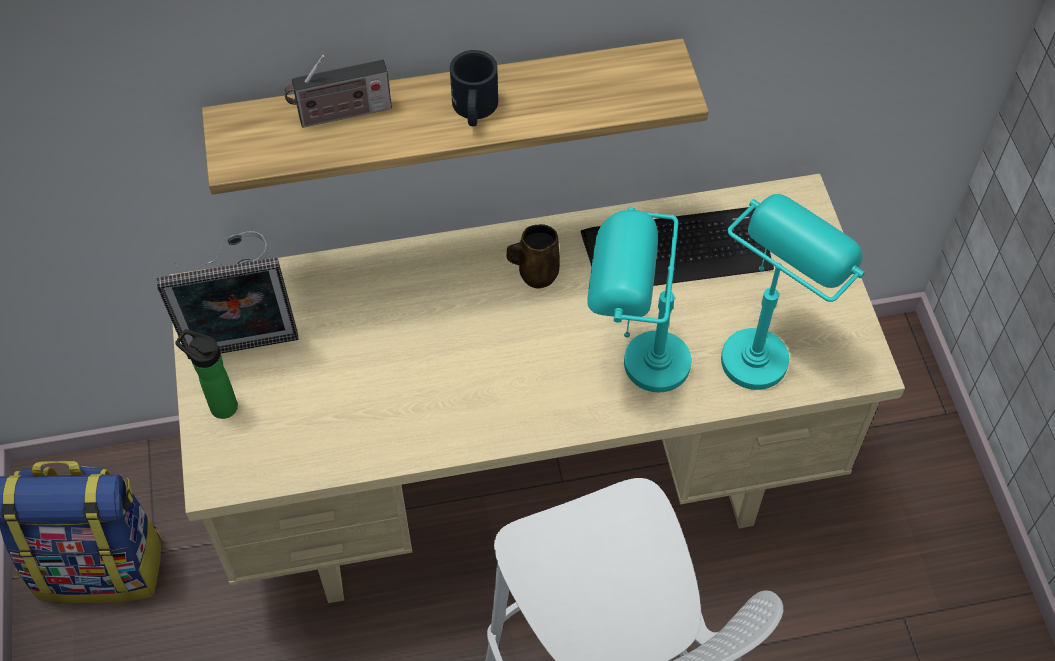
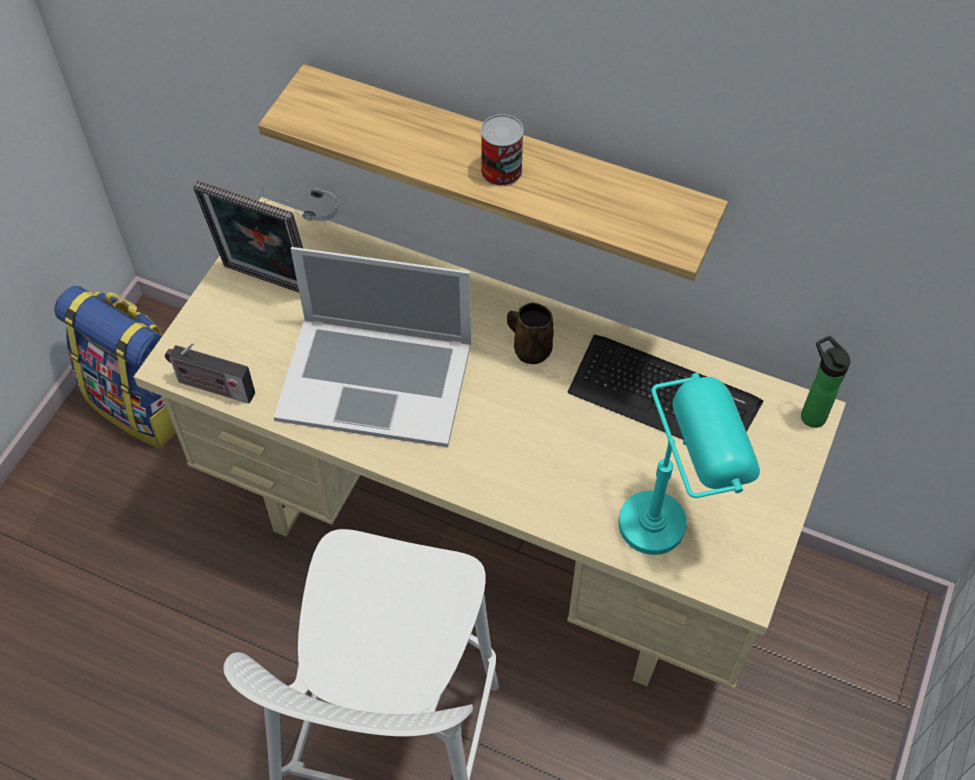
camera: 35 degrees right, 0 degrees up
(220, 405) = (218, 313): bottle -> bottle (810, 414)
(341, 114) = (397, 121): radio -> radio (212, 387)
(421, 379) = (375, 379): none -> laptop
(474, 110) = (501, 170): black mug -> can
(633, 363) = (549, 465): turquoise table lamp -> none

